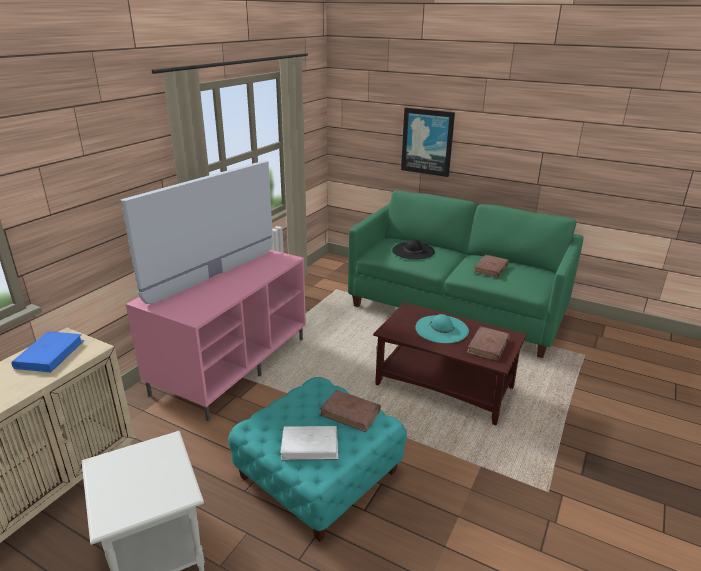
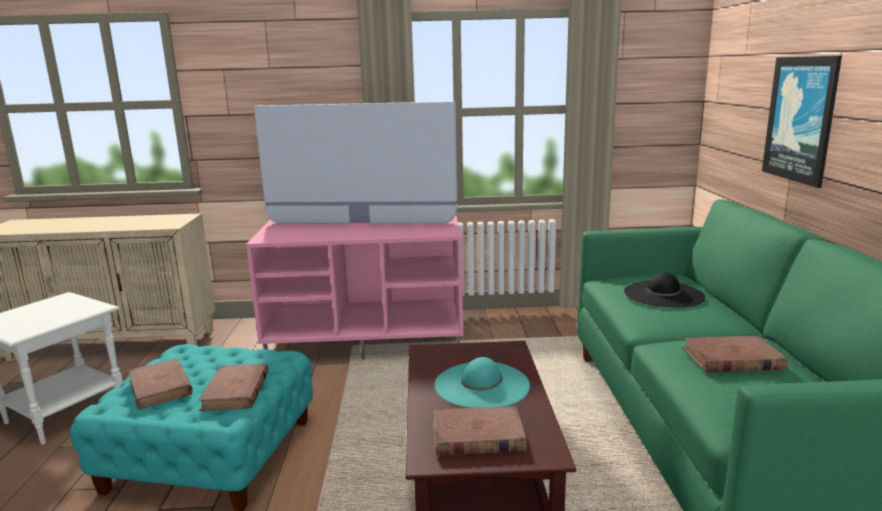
camera: 60 degrees right, 10 degrees down
(50, 354) = (155, 220): blue book -> none
(310, 445) = (160, 387): white book -> brown book

